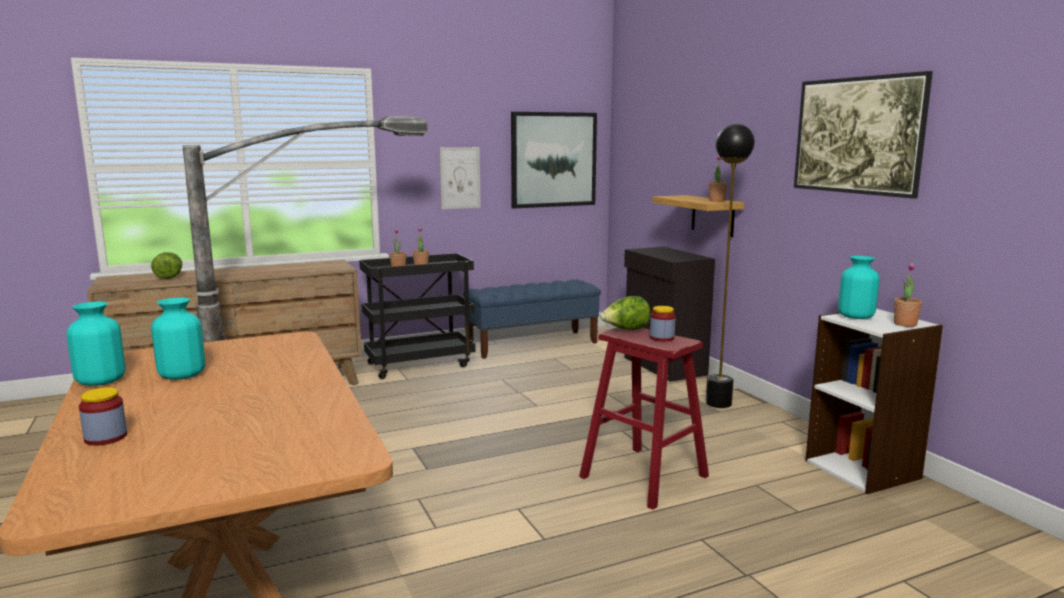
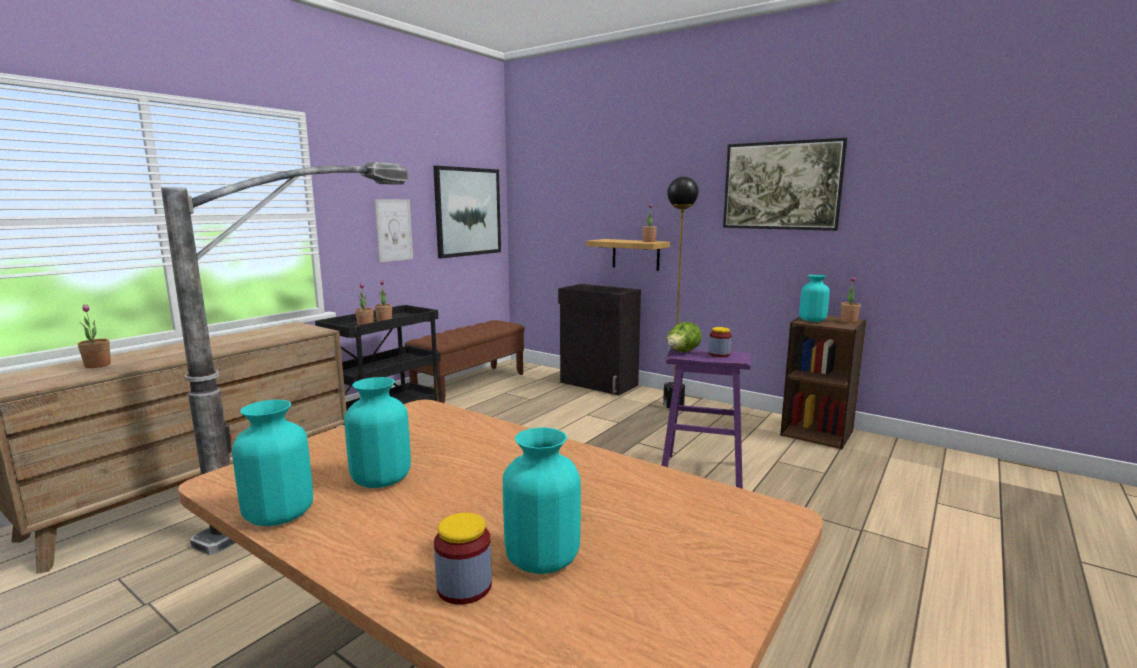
camera: 30 degrees left, 0 degrees up
(168, 437) = (542, 558): none -> turquoise vase
(169, 277) = (98, 365): lettuce -> potted plant
(532, 344) = (470, 384): blue bench -> brown bench
(644, 476) = (701, 475): red stool -> purple stool
(863, 469) = (817, 432): white bookcase -> brown bookcase

